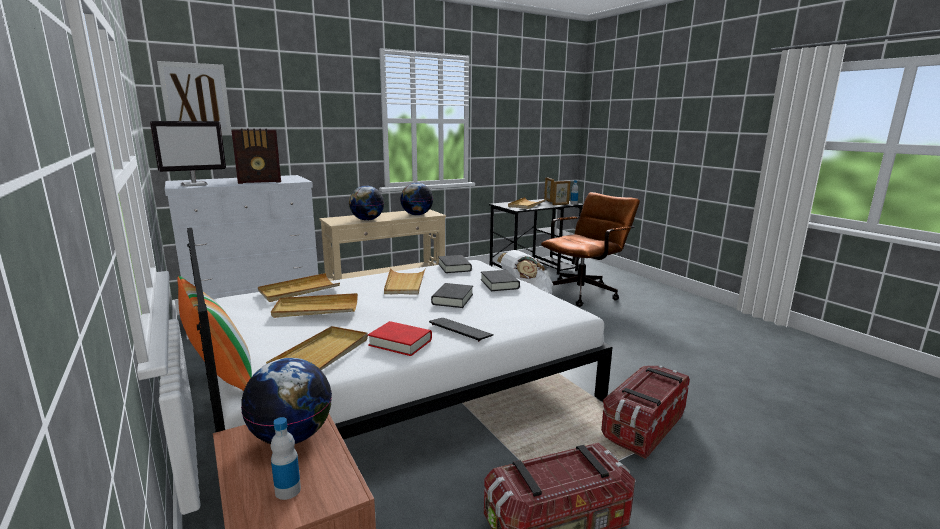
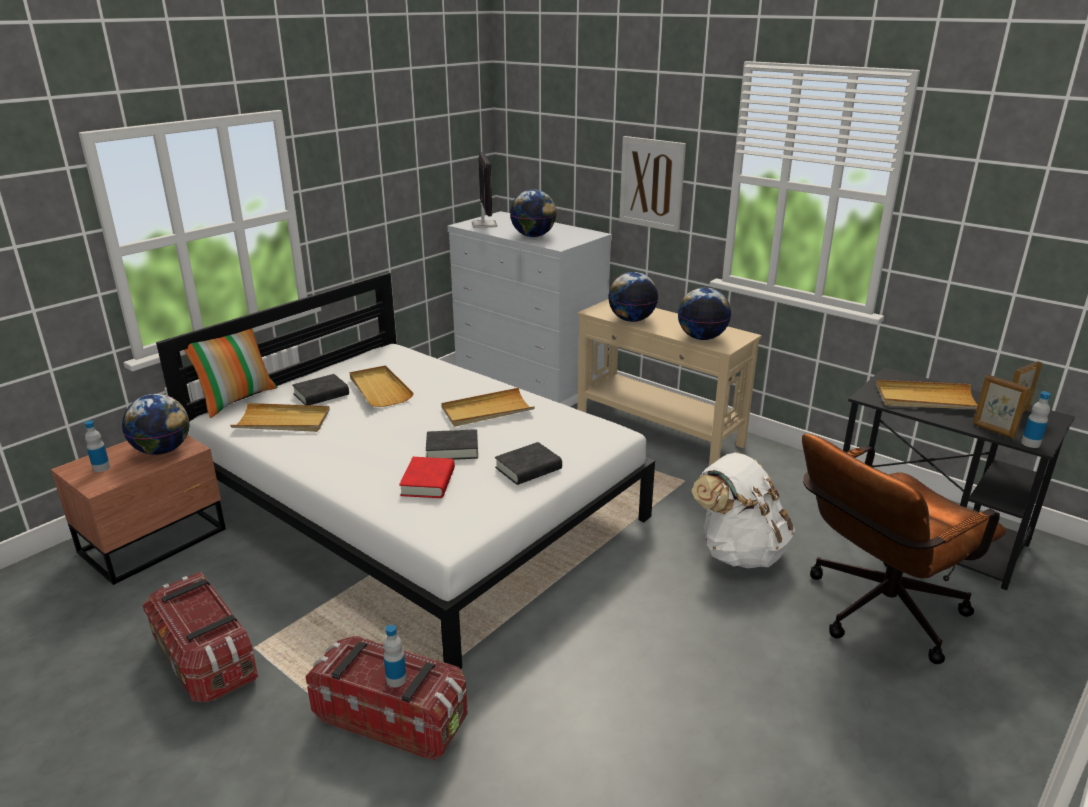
camera: 70 degrees right, 10 degrees up
(194, 184) = (484, 225): monitor -> monitor turned 135 degrees counterclockwise
(196, 100) = (533, 127): picture -> picture (651, 183)
(261, 181) = (533, 236): radio -> globe
(299, 290) = (426, 367): beige tray -> none
(400, 342) = (316, 448): red book -> red book (428, 482)
(454, 267) = (578, 426): black book -> black book (321, 394)
(460, 330) = (358, 471): keyboard -> none
(584, 292) = (874, 614): brown office chair -> brown office chair turned 120 degrees clockwise
(658, 384) = (396, 679): none -> bottle

